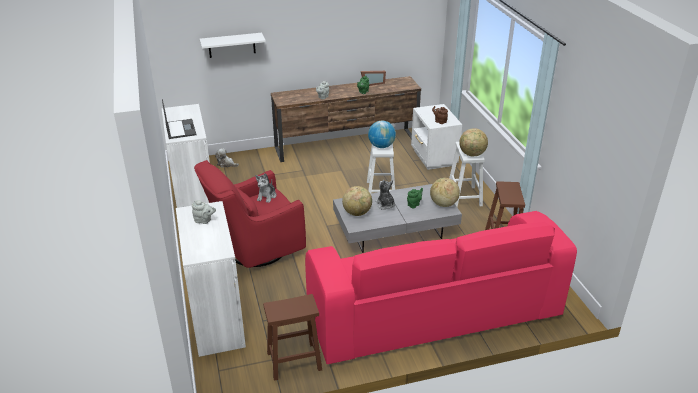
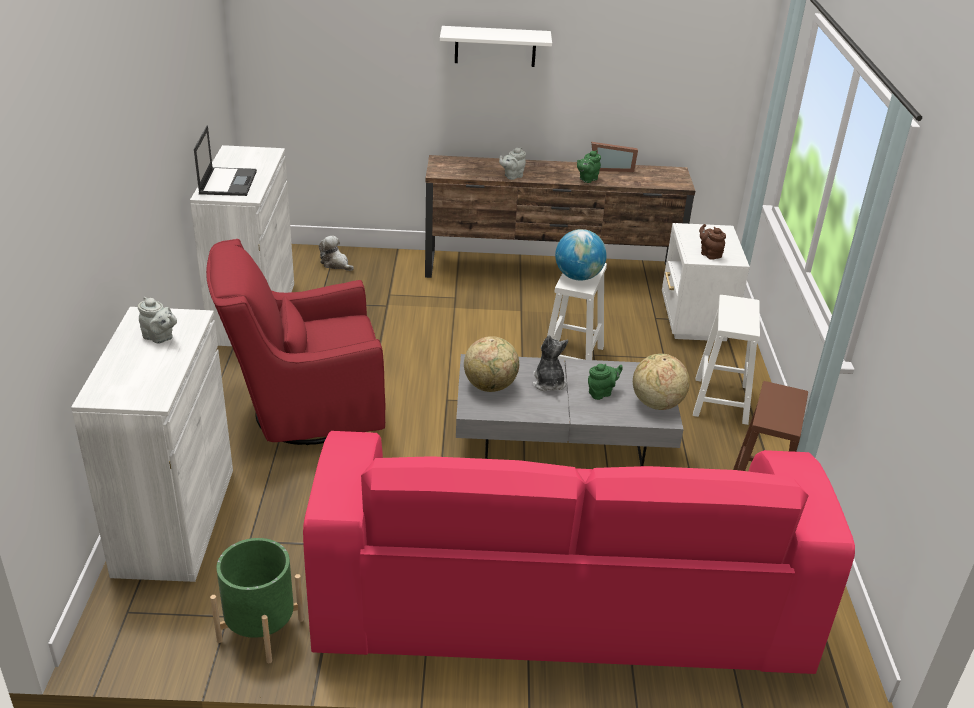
camera: 15 degrees right, 0 degrees up
(231, 45) = (369, 60): white shelf -> white shelf (495, 46)
(267, 196) = (339, 324): plush toy -> none
(293, 361) = (260, 630): brown stool -> green planter
(472, 154) = (740, 323): globe -> none

